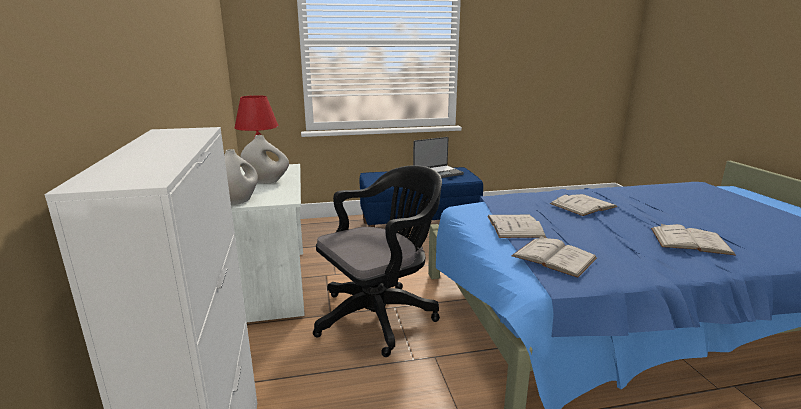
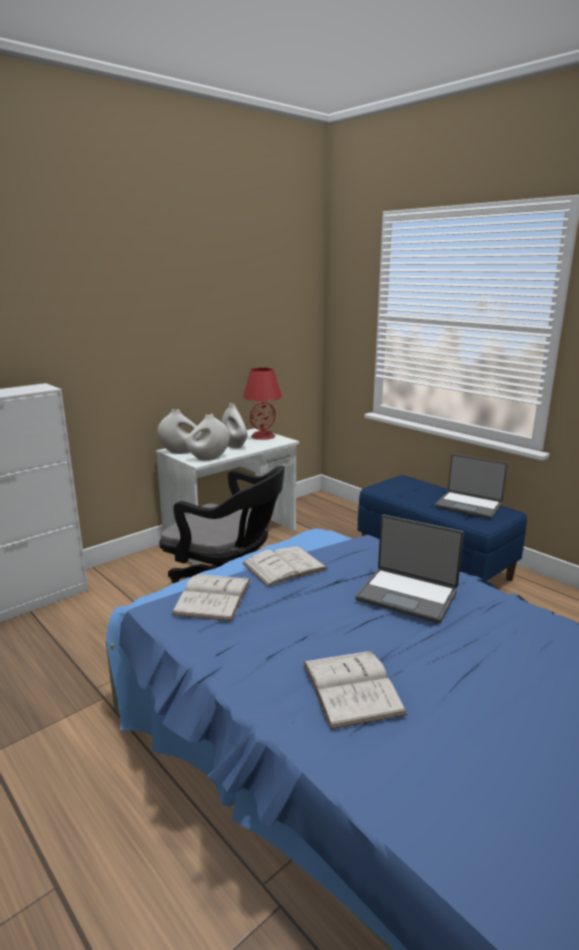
camera: 60 degrees right, 0 degrees up
(284, 195) = (208, 458): none -> white vase
(583, 205) = (407, 595): white book -> laptop

